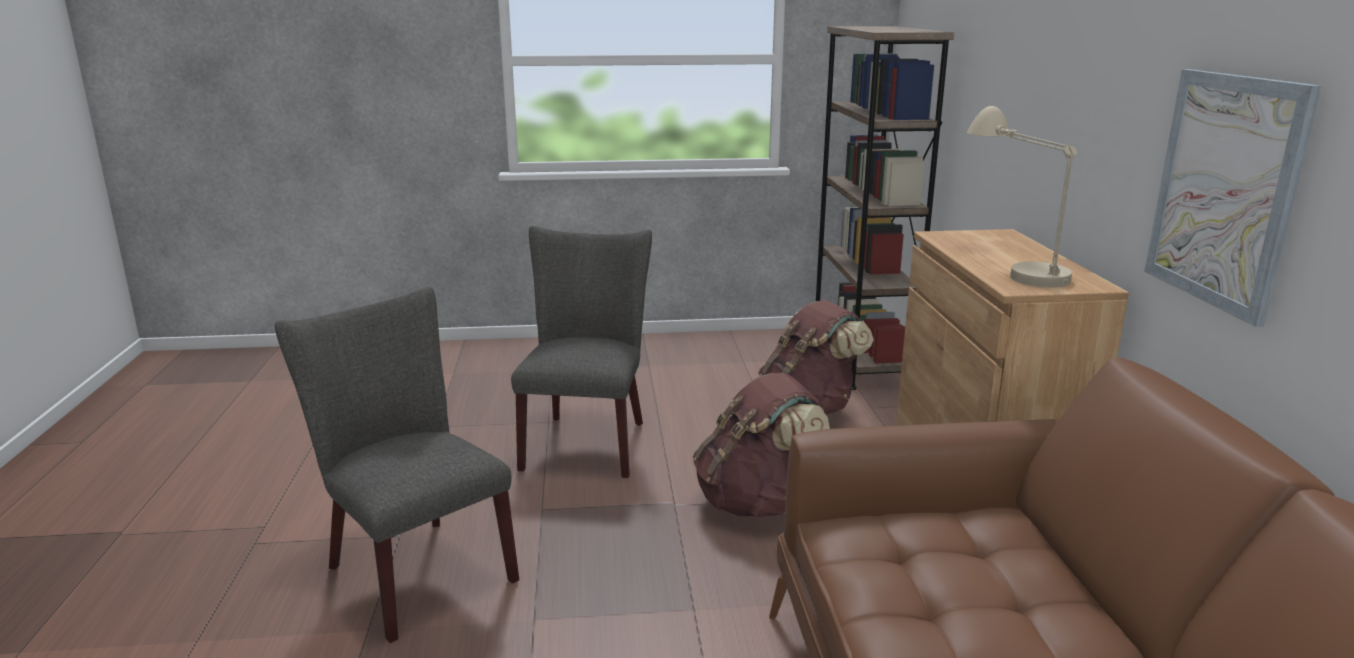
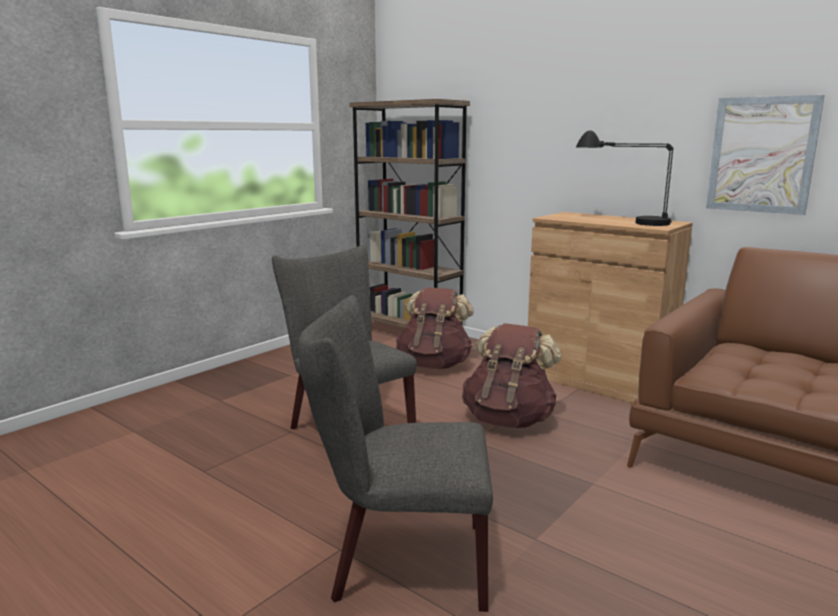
camera: 45 degrees left, 5 degrees down
(1010, 265) = (622, 221): beige table lamp -> black table lamp

